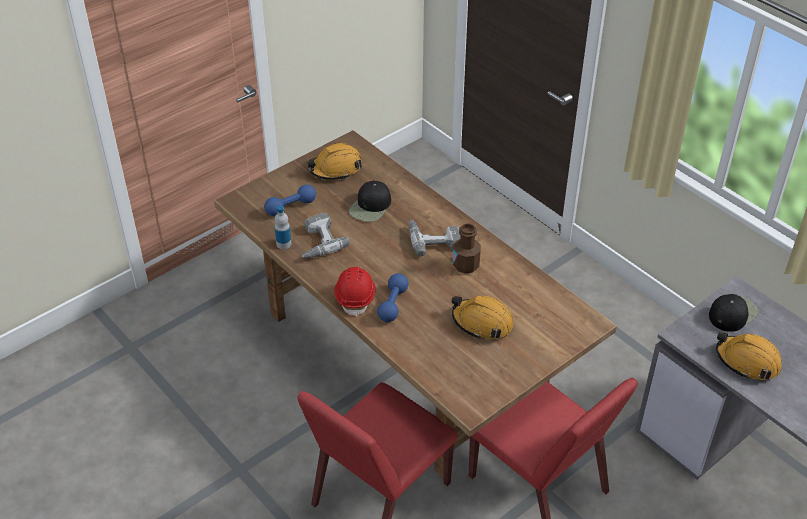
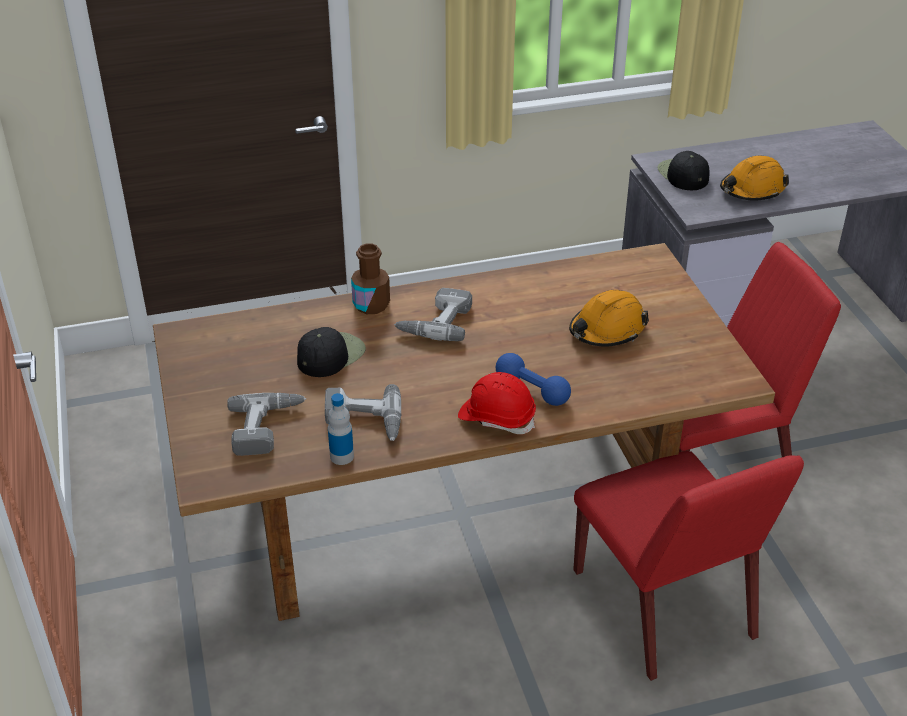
camera: 65 degrees left, 5 degrees down
(291, 207) = (267, 428): blue dumbbell -> power drill
(335, 168) = (222, 363): orange hard hat -> none
(370, 207) = (330, 355): black cap -> black cap turned 105 degrees counterclockwise
(466, 265) = (500, 312): brown bottle -> brown bottle (371, 305)

